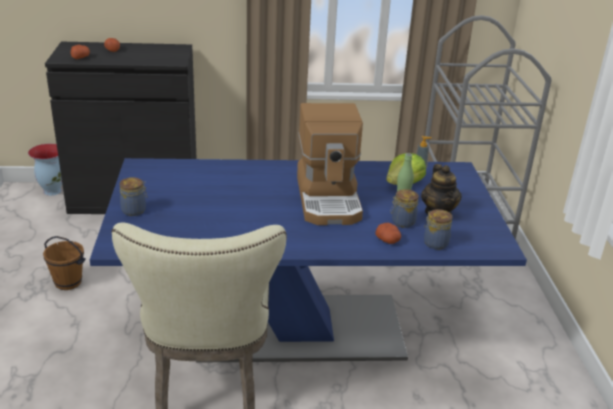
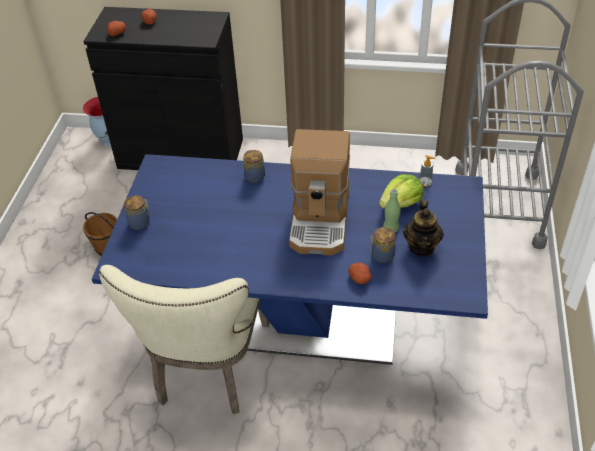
camera: 15 degrees right, 15 degrees up
(434, 243) = (404, 285): jar -> jar (254, 176)

